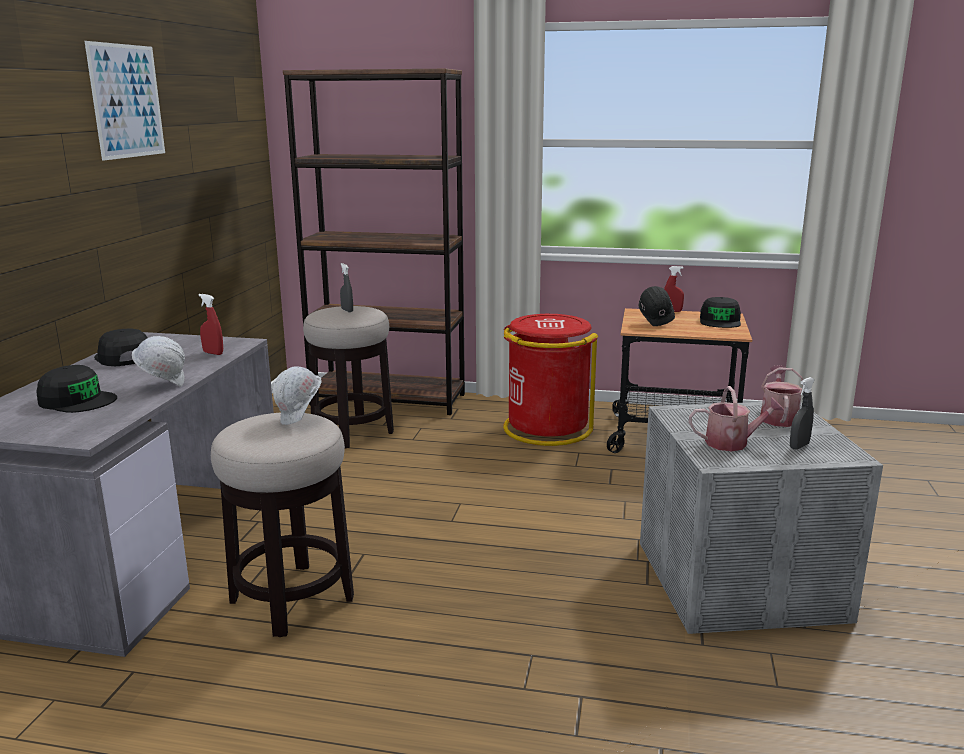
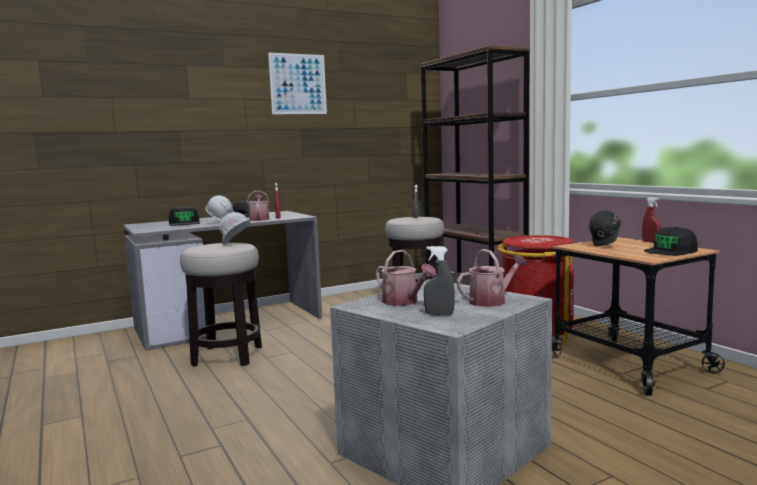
camera: 50 degrees right, 10 degrees down
(191, 362) = (259, 219): none -> watering can

